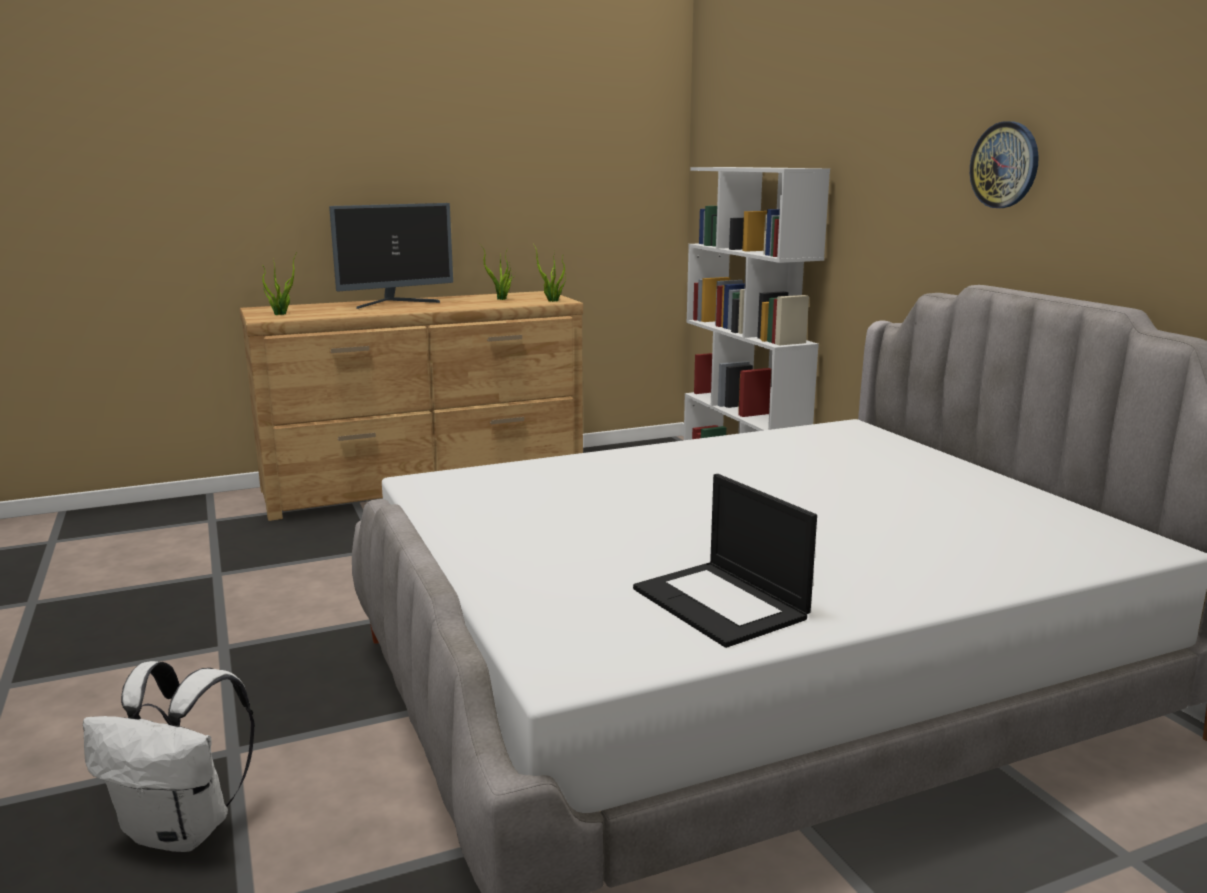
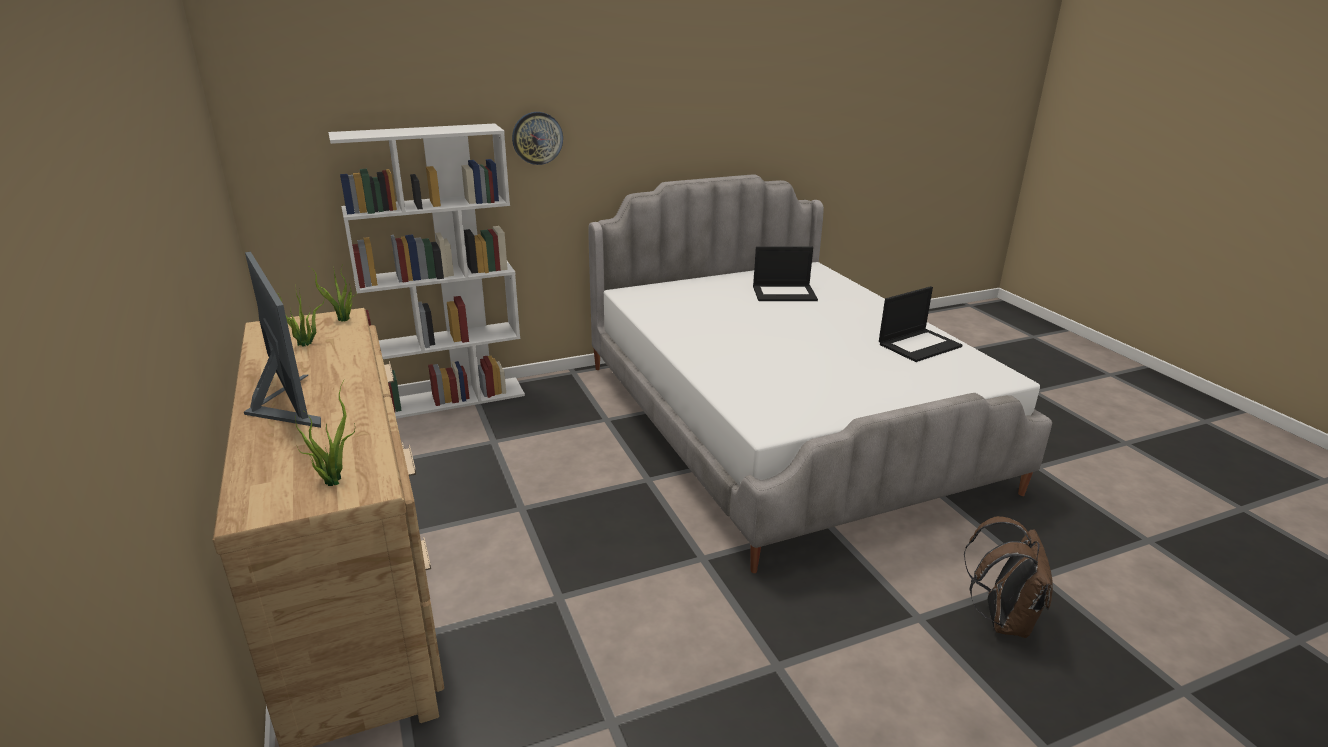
camera: 90 degrees left, 10 degrees up
(183, 830) = (1002, 619): white backpack -> brown backpack
(942, 513) = (785, 293): none -> laptop
(1005, 165) = (660, 111): wall clock -> wall clock (537, 138)

